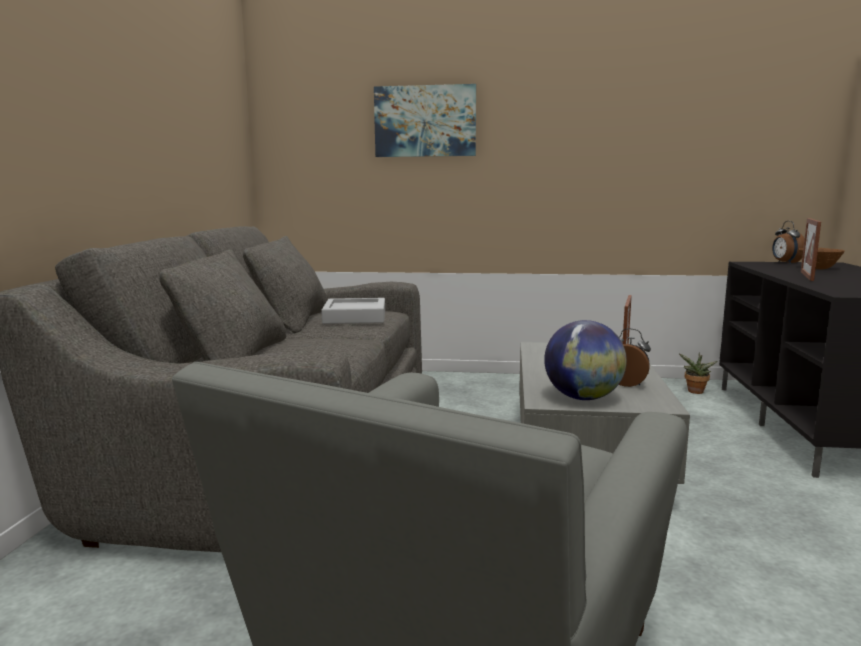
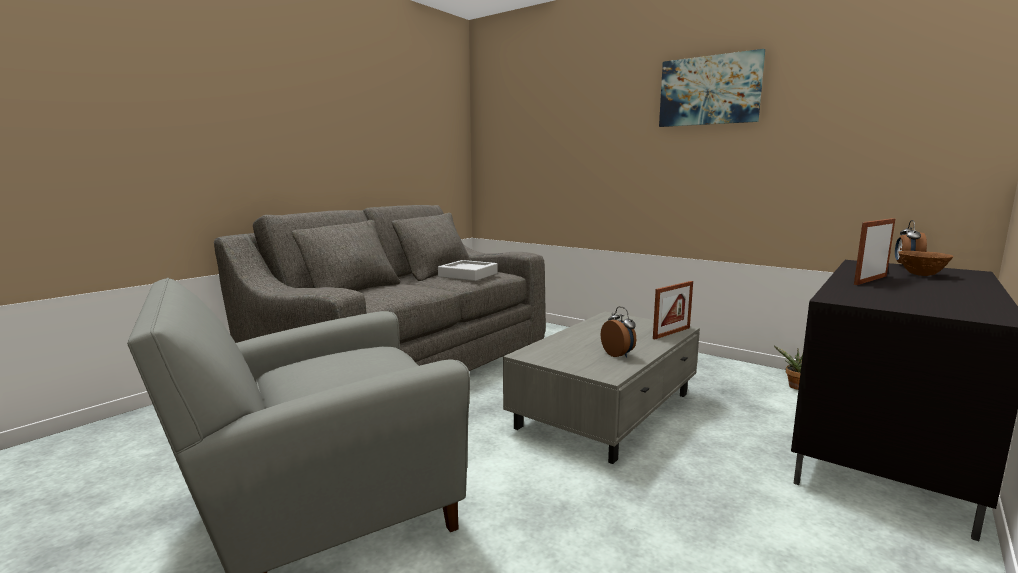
camera: 30 degrees right, 0 degrees up
(425, 121) = (583, 124): picture -> picture (709, 90)
(583, 398) = (559, 357): globe -> none

